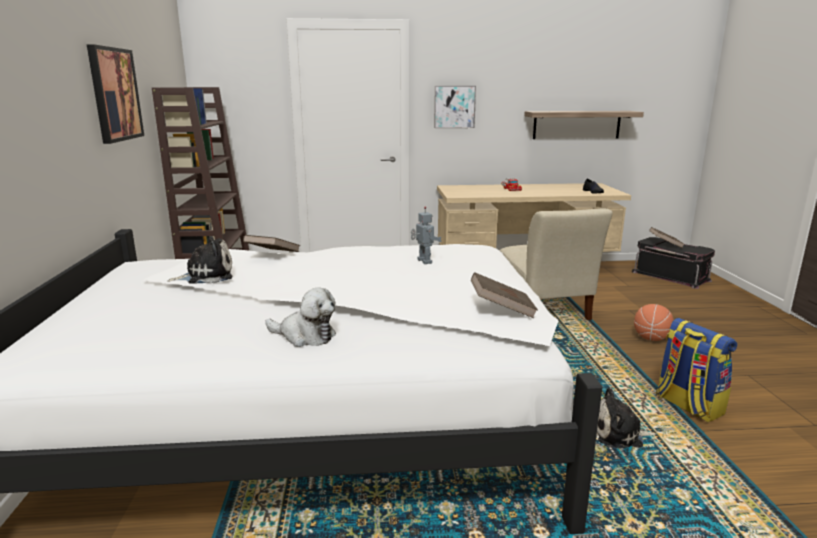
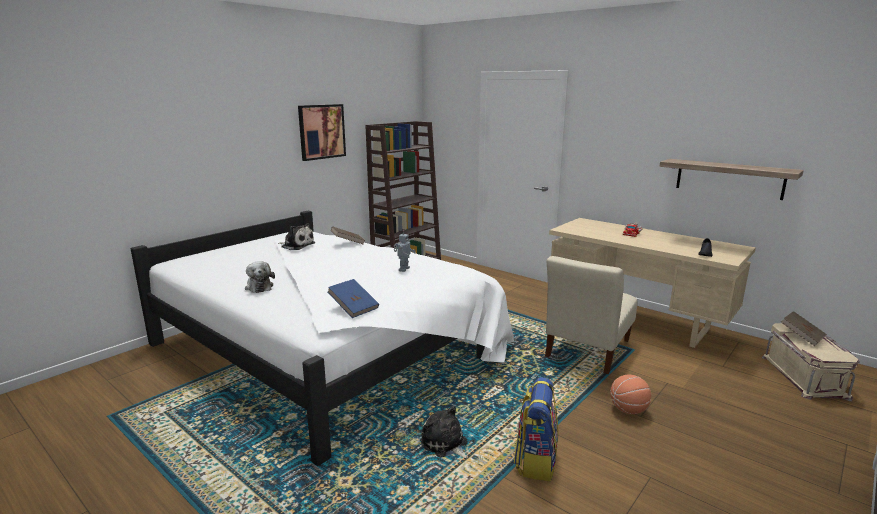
camera: 45 degrees right, 0 degrees up
(454, 107) = (600, 148): picture -> none
(502, 309) = (354, 308): brown book -> blue book
(671, 276) = (805, 376): black storage box -> beige storage box

